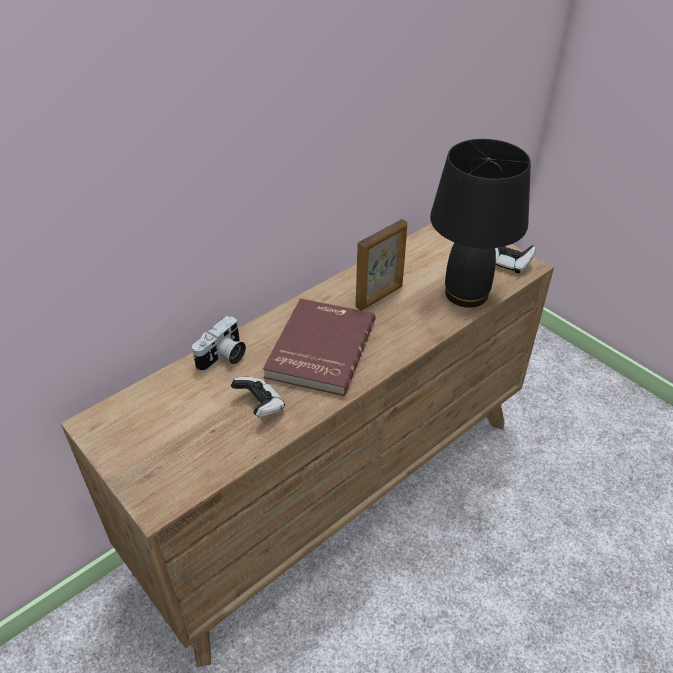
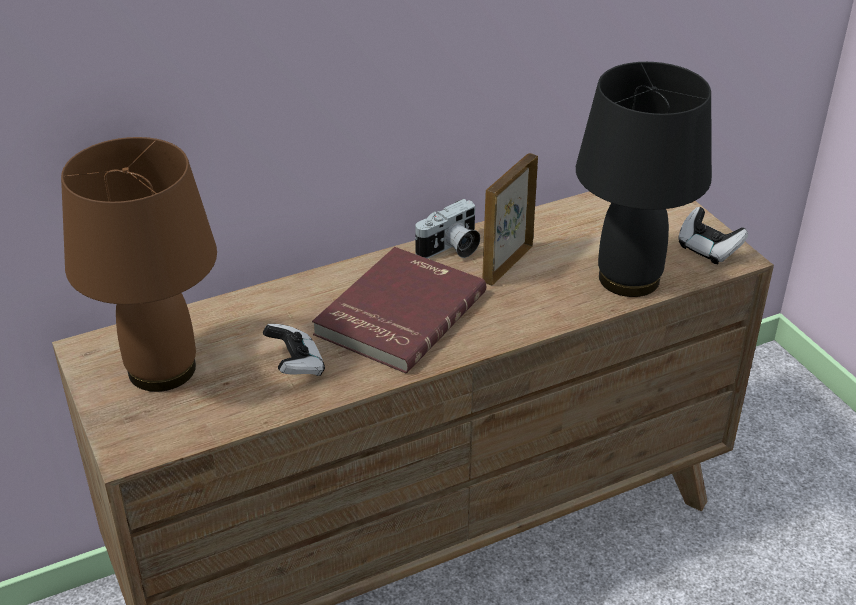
camera: 15 degrees right, 5 degrees down
(159, 429) = (163, 370): none -> brown table lamp
(223, 357) = (272, 303): camera -> camera (451, 249)
(380, 297) = (506, 264): picture frame -> picture frame turned 150 degrees clockwise

